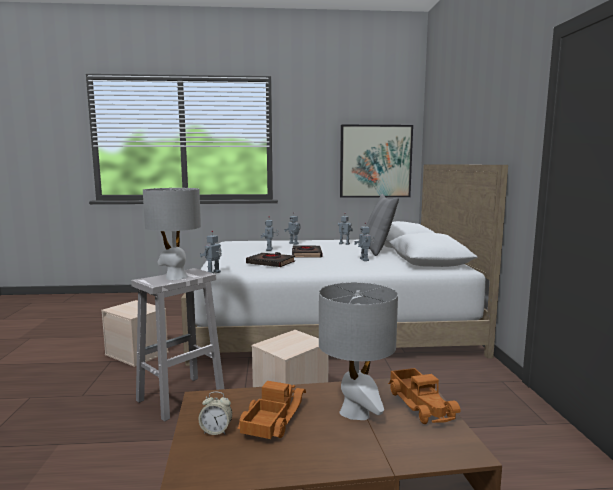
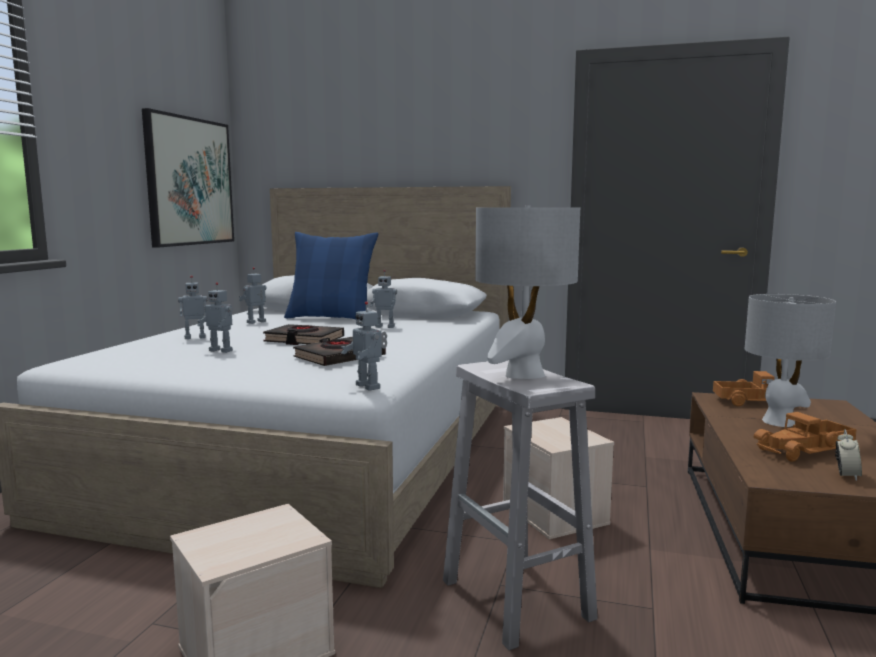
camera: 70 degrees left, 0 degrees up
(272, 418) = (806, 451): toy truck -> toy truck turned 60 degrees counterclockwise
(377, 250) = (331, 318): grey pillow -> blue pillow

